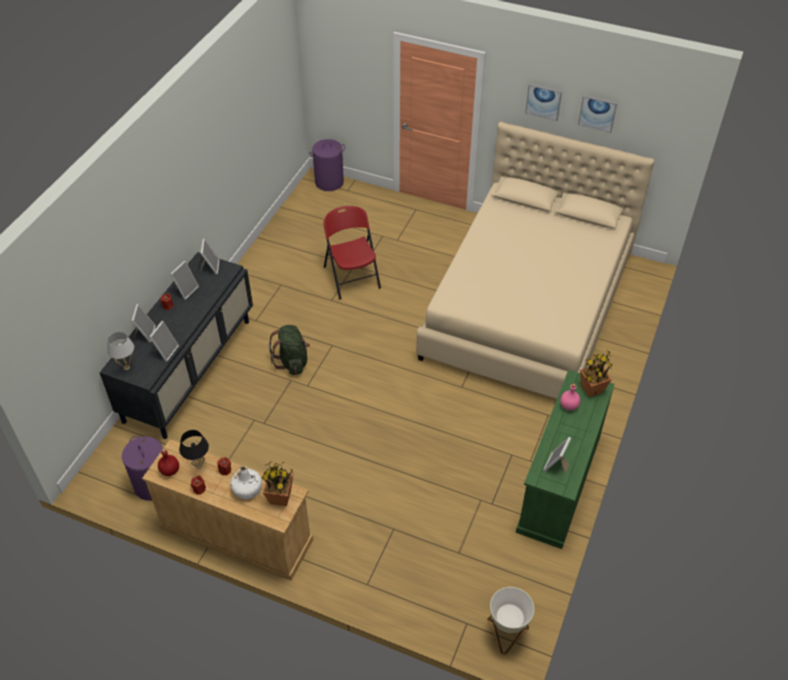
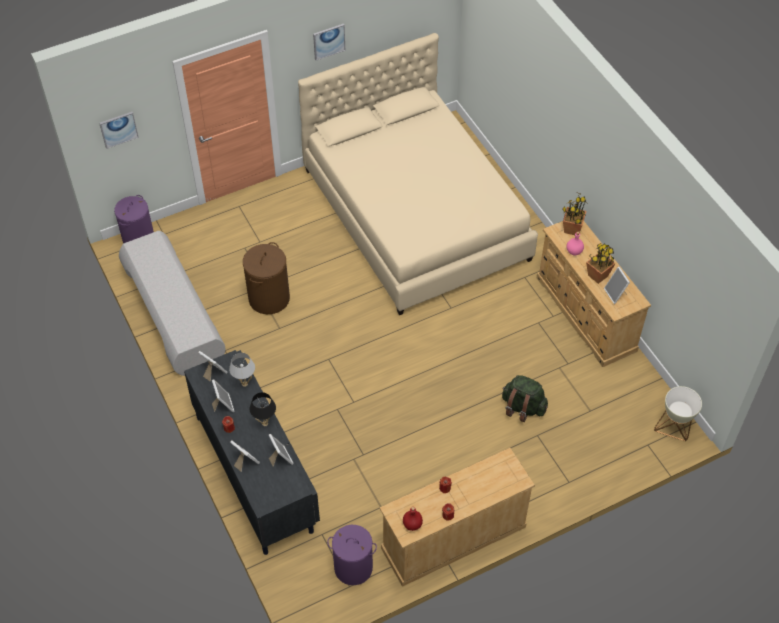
camera: 50 degrees left, 5 degrees up
(126, 367) = (271, 495): white table lamp -> white table lamp (244, 384)
(198, 466) = (425, 503): black table lamp -> black table lamp (265, 423)
(247, 489) = (476, 484): white bottle -> none
(280, 497) = (501, 468): potted plant -> potted plant (597, 275)
(285, 238) = (173, 312): none -> grey bench
(292, 361) = (318, 396): green backpack -> green backpack (522, 407)
(352, 277) = (269, 298): red chair -> brown laundry basket
(559, 483) = (586, 314): green dresser -> beige dresser
(597, 113) = (377, 24): picture -> picture (118, 129)

